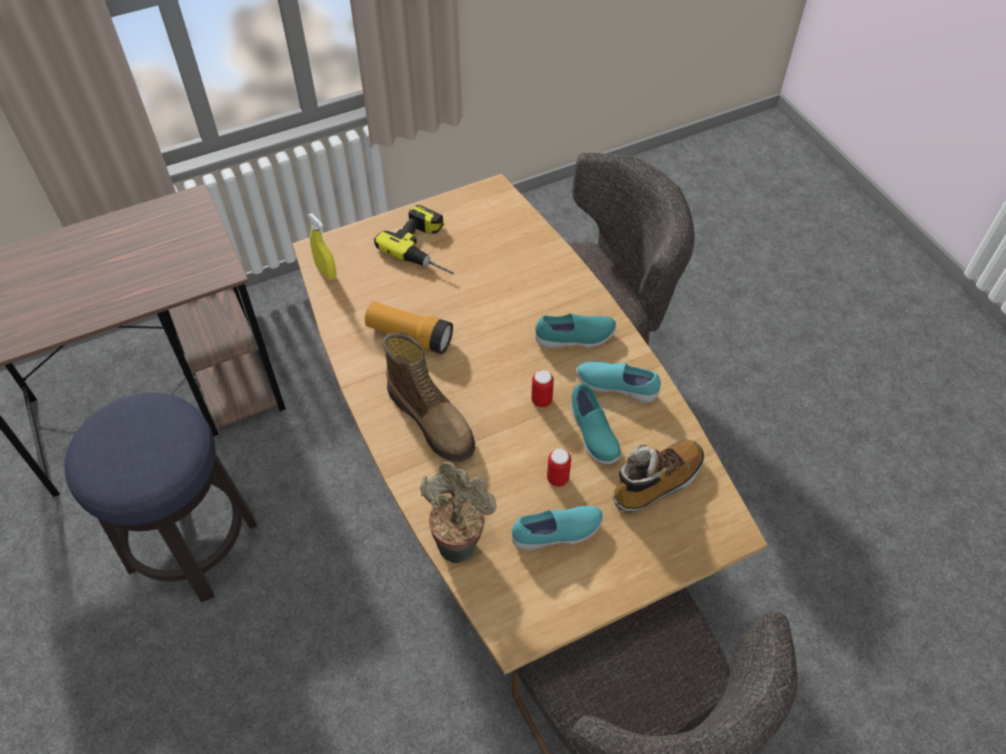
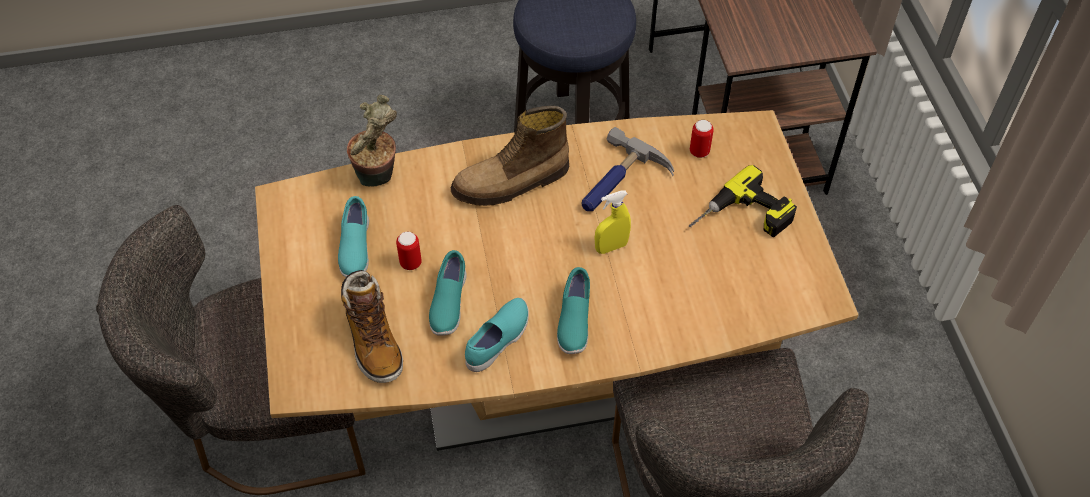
camera: 105 degrees right, 0 degrees up
(326, 272) = (724, 131): yellow spray bottle -> yellow spray bottle (611, 247)
(409, 336) = (619, 183): flashlight -> hammer
(541, 400) = (504, 272): can -> can (699, 152)
(592, 434) = (448, 304): turquoise shoe -> turquoise shoe turned 75 degrees counterclockwise

